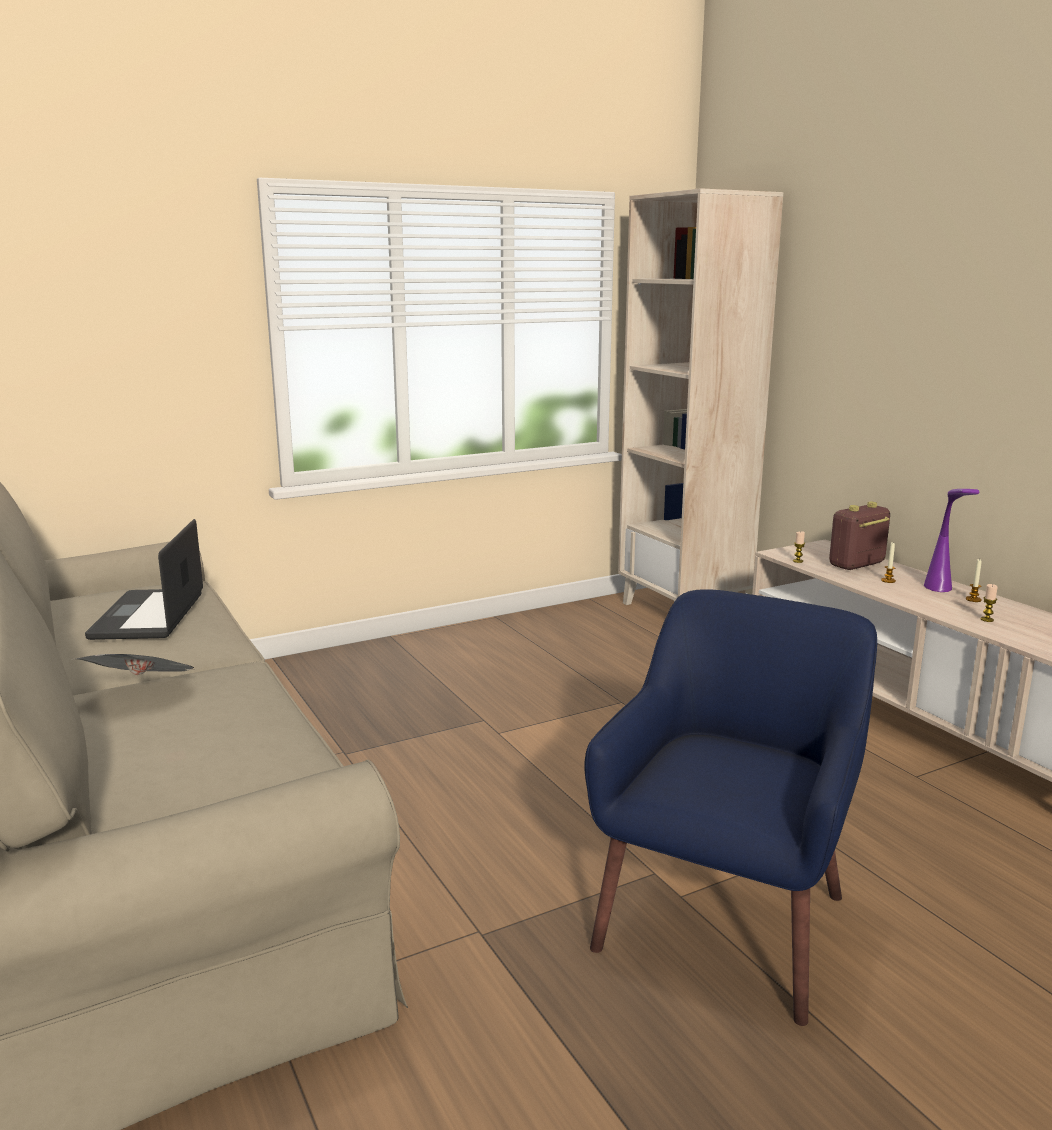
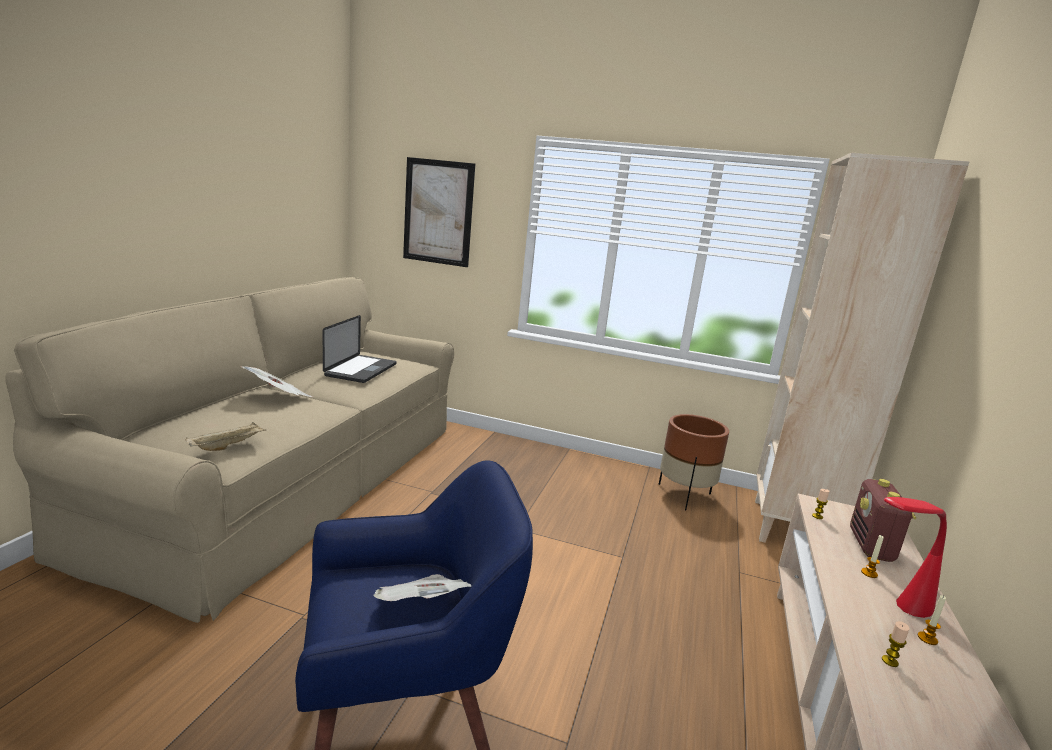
camera: 45 degrees right, 0 degrees up
(99, 321) = (438, 212): none -> picture
(148, 616) = (361, 370): laptop -> laptop turned 150 degrees clockwise
(274, 759) = (228, 446): none -> beige tray
(570, 627) = (684, 496): none -> brown planter
(760, 760) = (425, 610): none -> newspaper
(856, 565) = (871, 546): radio -> radio turned 90 degrees counterclockwise
(943, 599) = (889, 618): purple table lamp -> red table lamp

